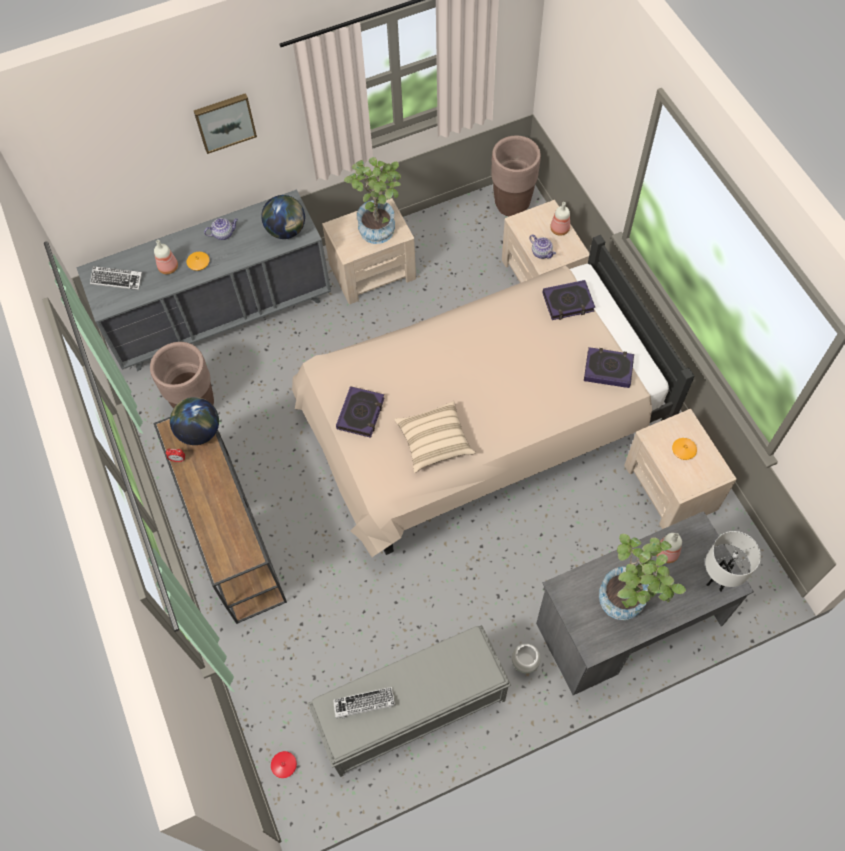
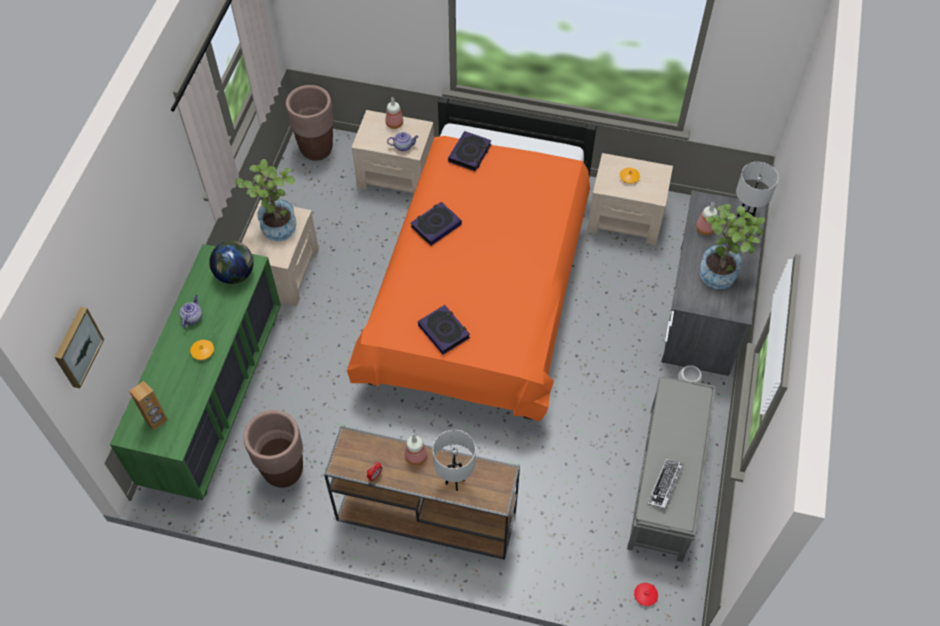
camera: 55 degrees left, 5 degrees down
(117, 280) = (156, 420): keyboard -> brown speaker
(169, 267) = (185, 375): bottle -> bottle (416, 456)
(199, 431) = (363, 445): globe -> none
(215, 522) = (454, 482): none -> white table lamp
(222, 315) = (215, 399): grey dresser -> green dresser
(224, 121) = (151, 214): picture -> picture (76, 347)
(434, 442) = (509, 301): beige pillow -> none
(480, 425) = (481, 292): beige bed -> orange bed
(608, 369) = (543, 168): book -> book (435, 225)

